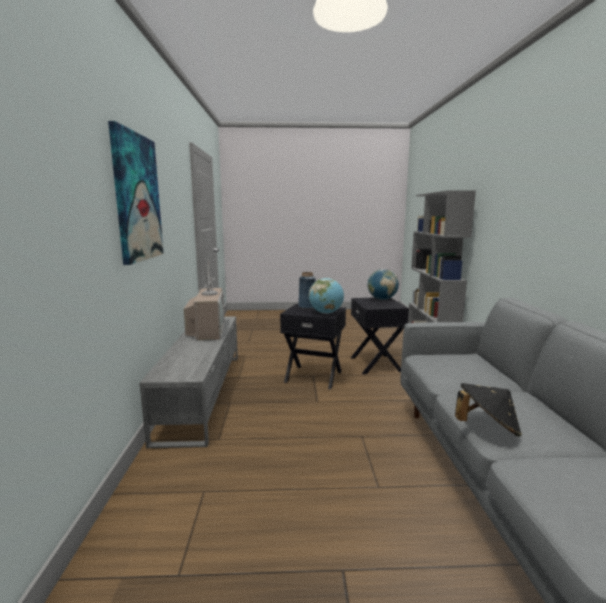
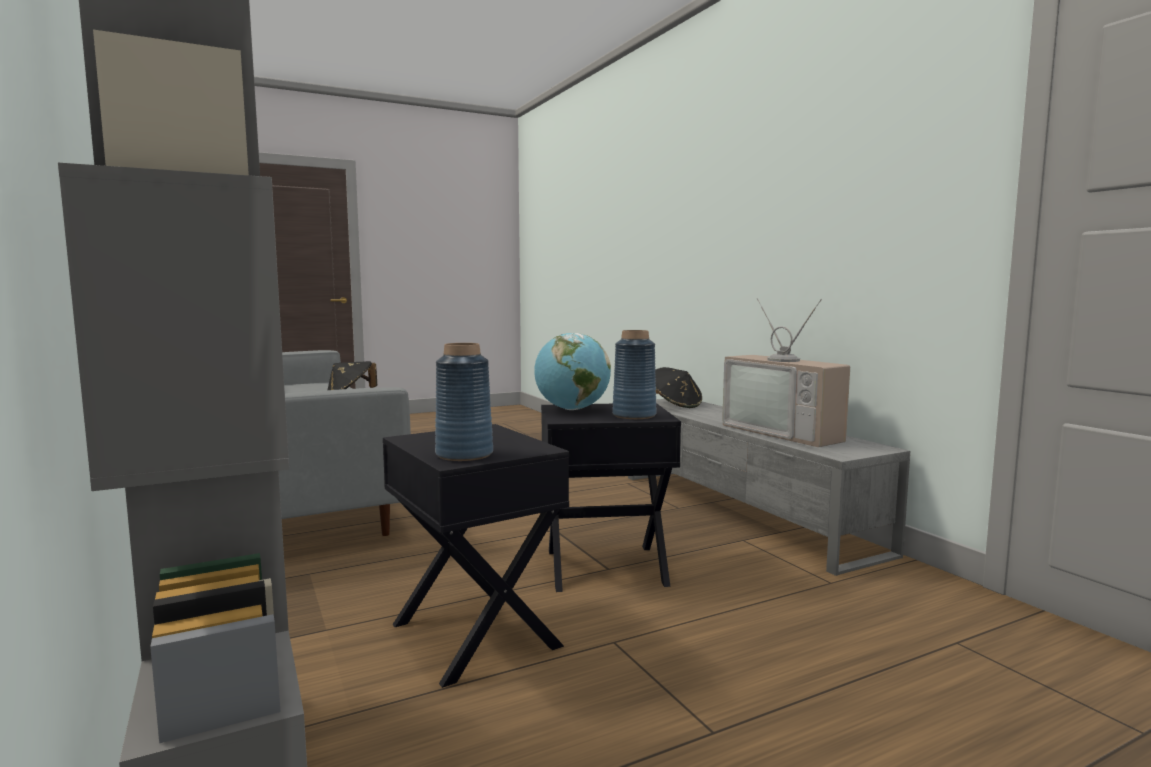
camera: 155 degrees right, 5 degrees down
(137, 198) = (728, 203): picture -> none
(184, 367) = (676, 405): none -> black hat
(382, 299) = (464, 454): globe -> blue vase

